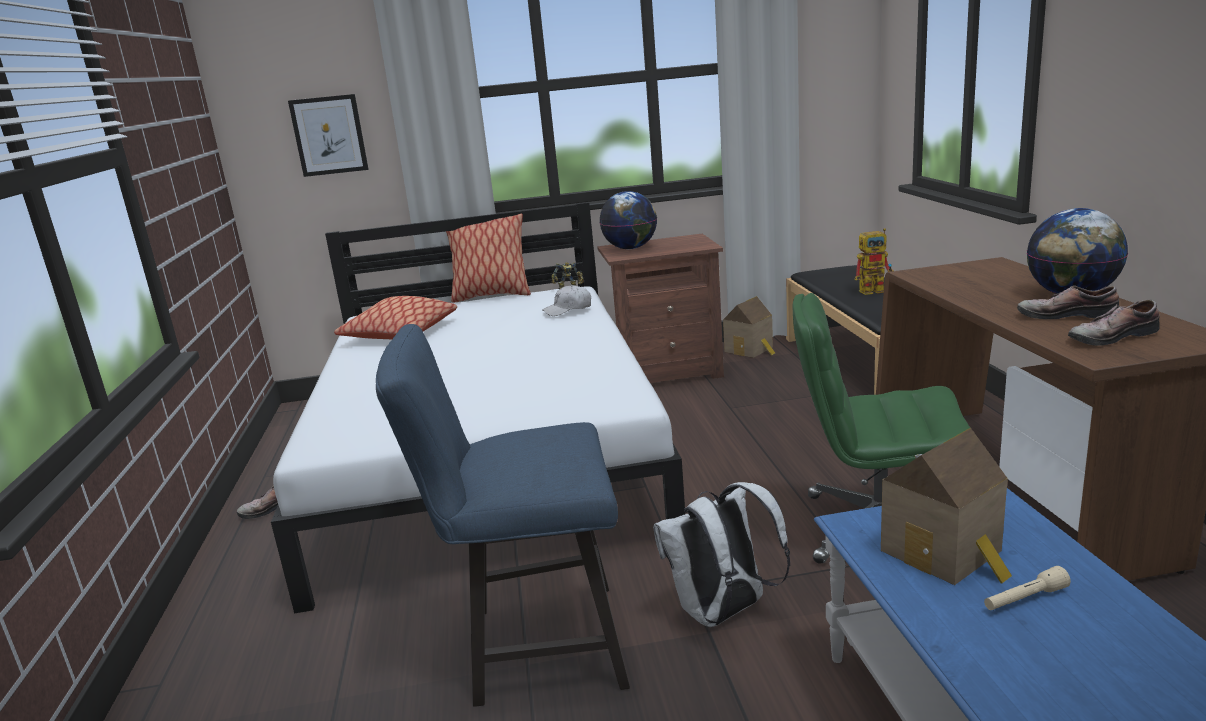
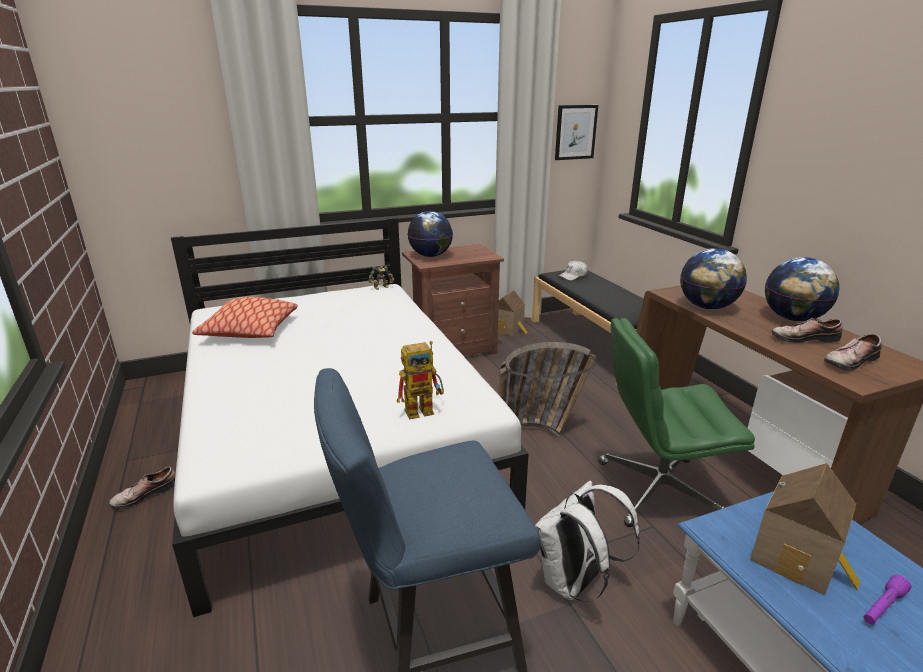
camera: 15 degrees left, 5 degrees up
(329, 135) = (171, 150): picture -> picture (575, 132)
(491, 296) = (318, 292): pillow -> none
(568, 309) = (391, 308): white cap -> white cap (573, 276)
(742, 464) = (539, 434): none -> basket
(876, 290) = (608, 291): toy robot -> toy robot (424, 409)
(955, 286) = (706, 307): none -> globe
(1024, 599) = (882, 607): beige flashlight -> purple flashlight

